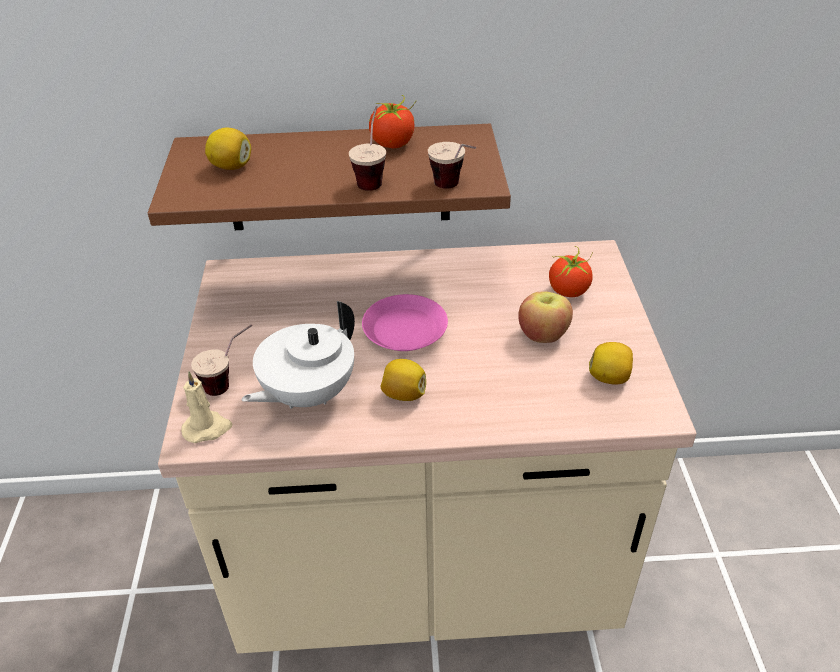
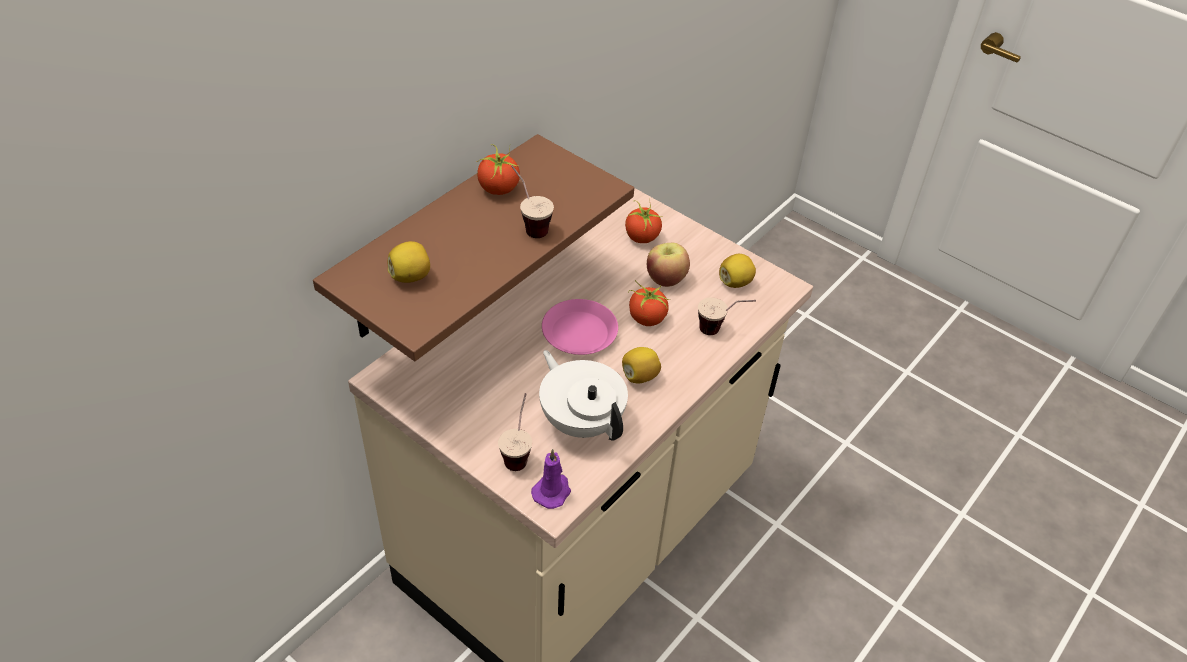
camera: 50 degrees left, 5 degrees up
(207, 428) = (552, 491): beige candle -> purple candle
(307, 394) = (582, 420): white teapot -> white teapot turned 150 degrees clockwise
(454, 189) = (596, 202): cup -> cup (721, 330)
(477, 354) = (646, 318): none -> tomato

